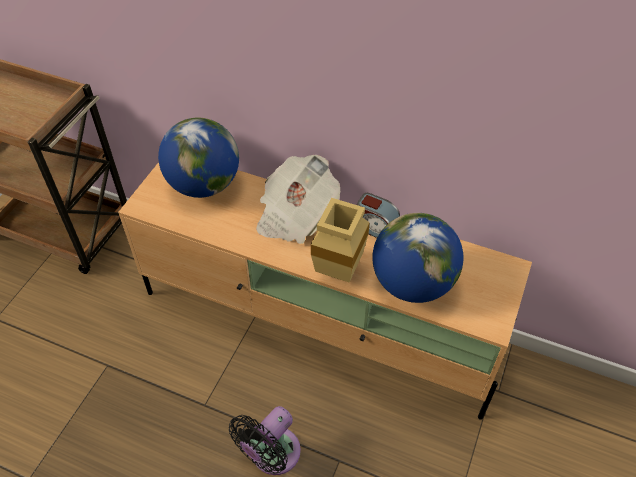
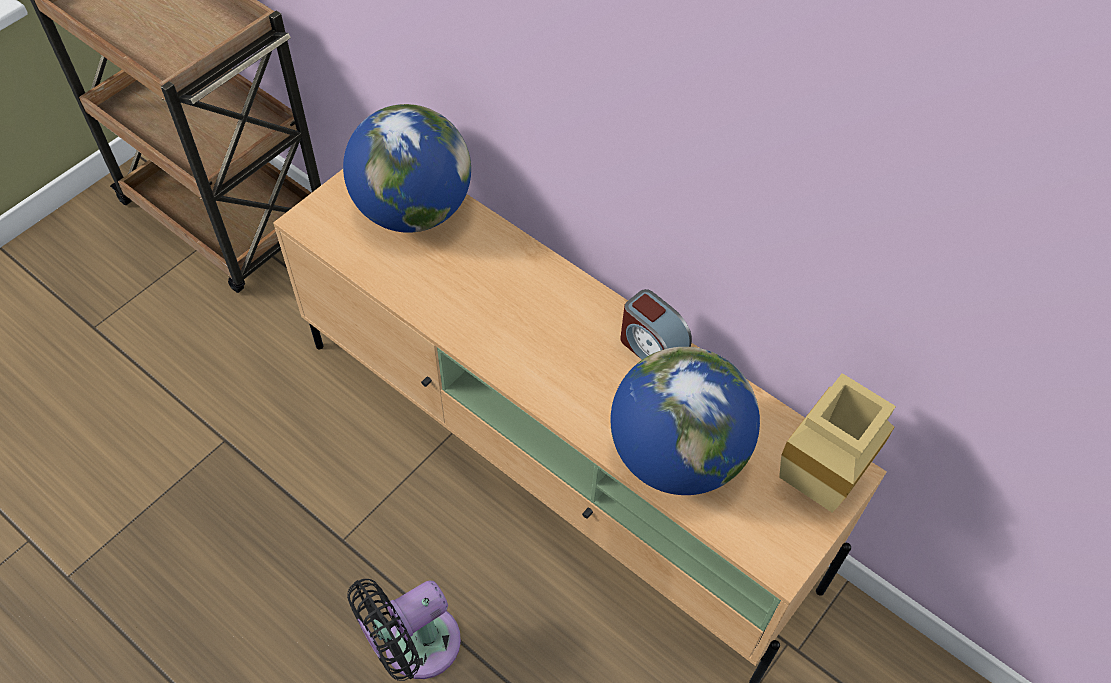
camera: 15 degrees right, 5 degrees up
(295, 215) = (534, 294): newspaper -> none
(338, 269) = (568, 400): beige vase -> beige vase (816, 479)

